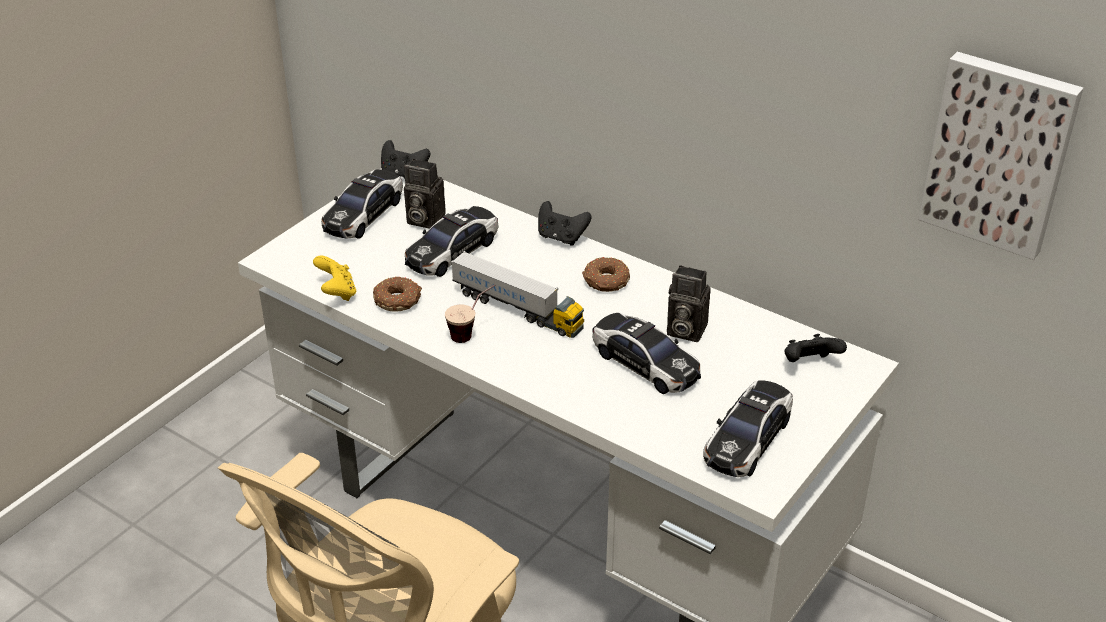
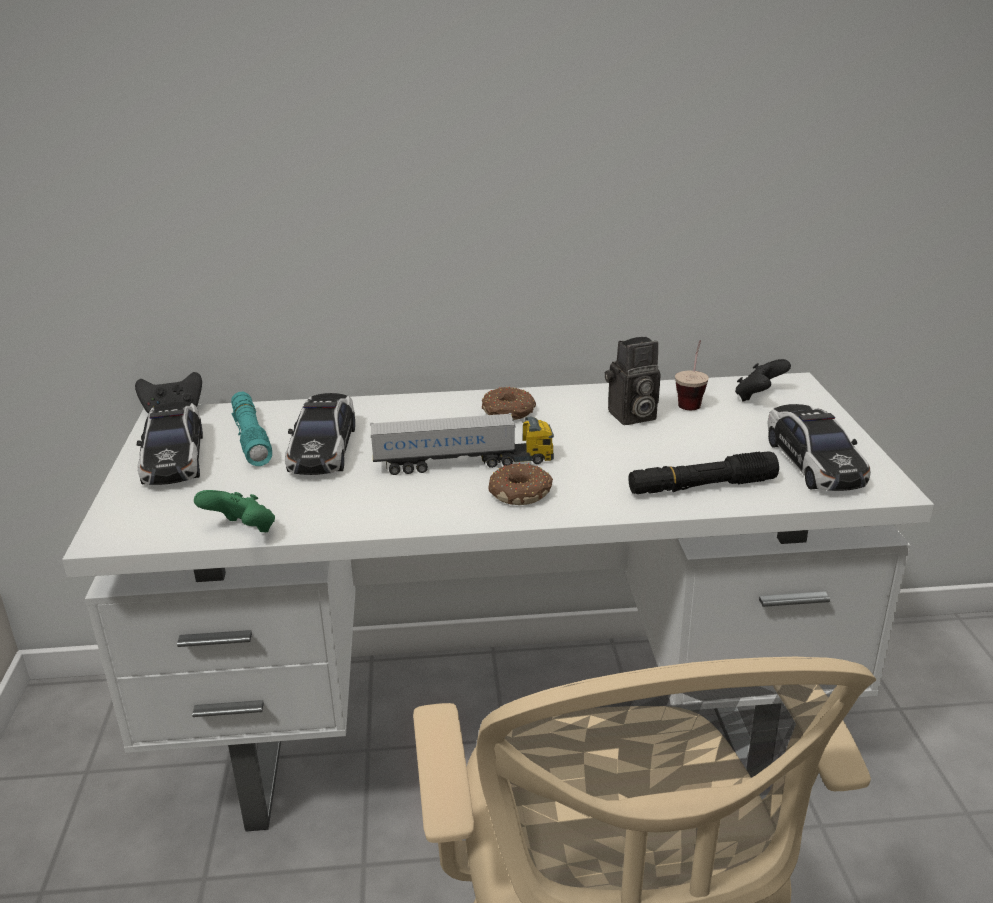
camera: 40 degrees left, 10 degrees down
(337, 293) = (242, 531): yellow game controller -> green game controller
(398, 300) = (326, 508): donut -> donut (521, 492)
(423, 219) = (251, 437): camera -> turquoise flashlight
(472, 333) = (450, 499): cup -> cup (691, 401)
(561, 237) = (415, 400): black game controller -> none
(637, 413) = (701, 486): none -> black flashlight
(645, 363) = (643, 451): toy car -> none
(999, 153) = (890, 107): picture -> none

